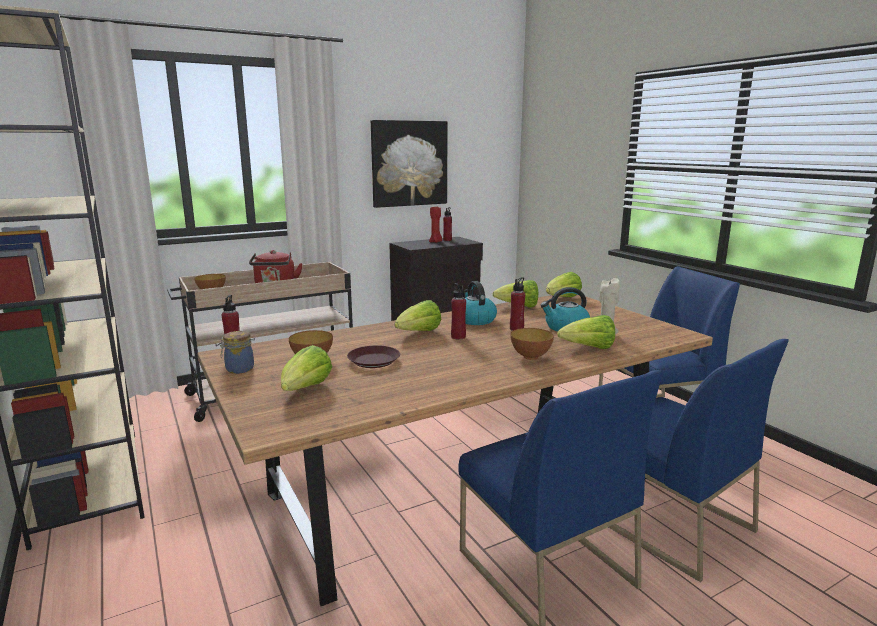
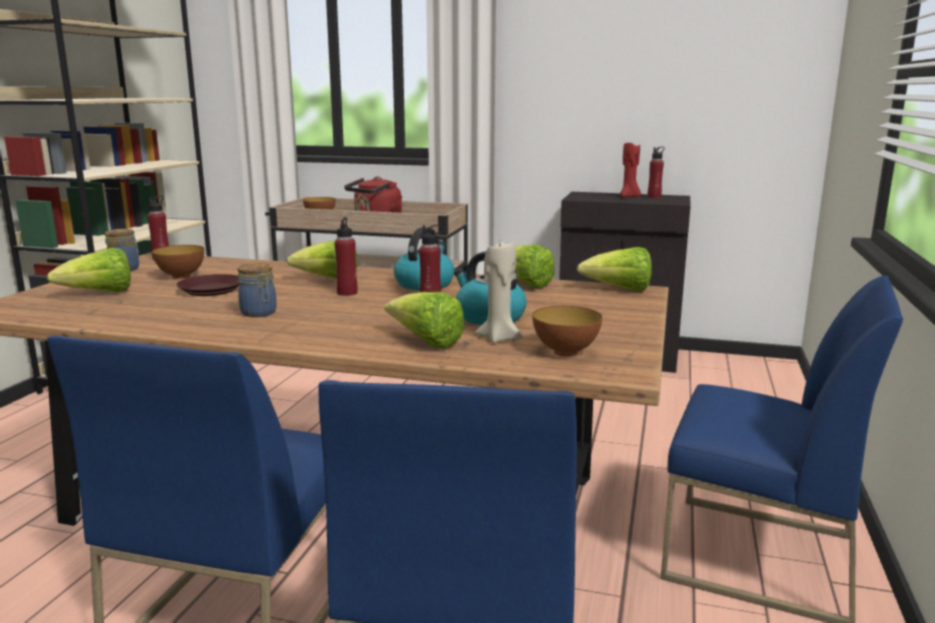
camera: 45 degrees right, 0 degrees up
(409, 163) = (615, 79): picture -> none
(461, 363) = (259, 313): none -> jar
(530, 357) = (335, 329): bowl -> bowl (565, 352)

